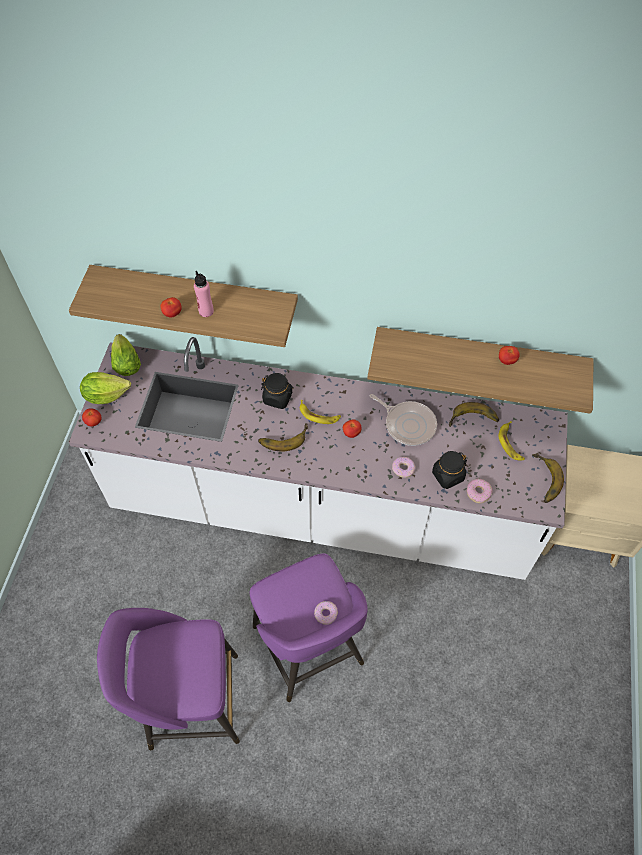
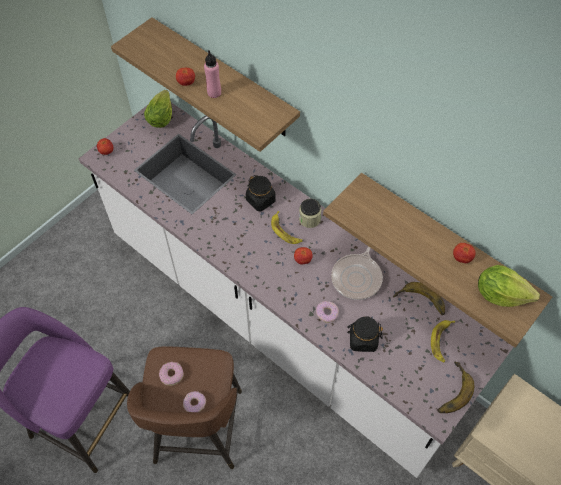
camera: 30 degrees right, 0 degrees up
(106, 395) = (129, 135): lettuce -> lettuce (500, 294)
(283, 437) = (243, 235): banana -> none
(309, 648) = (197, 429): purple stool -> brown stool
(333, 394) = (309, 219): none -> jar
(408, 424) = (357, 277): frying pan -> frying pan turned 45 degrees clockwise
(478, 493) = (381, 369): donut -> donut (172, 375)

